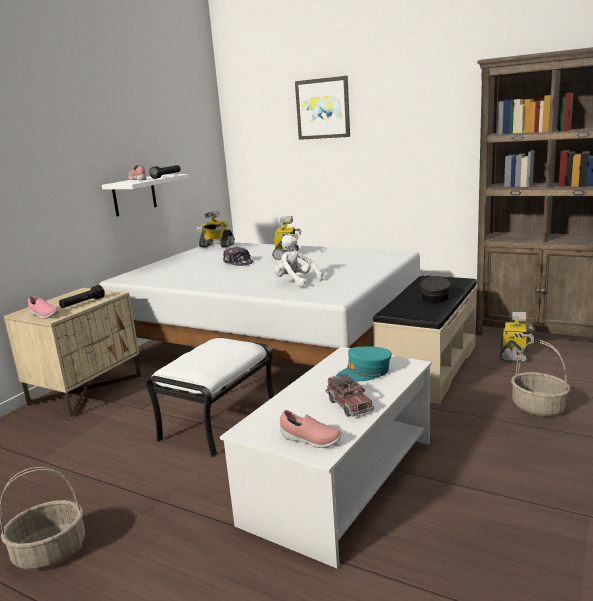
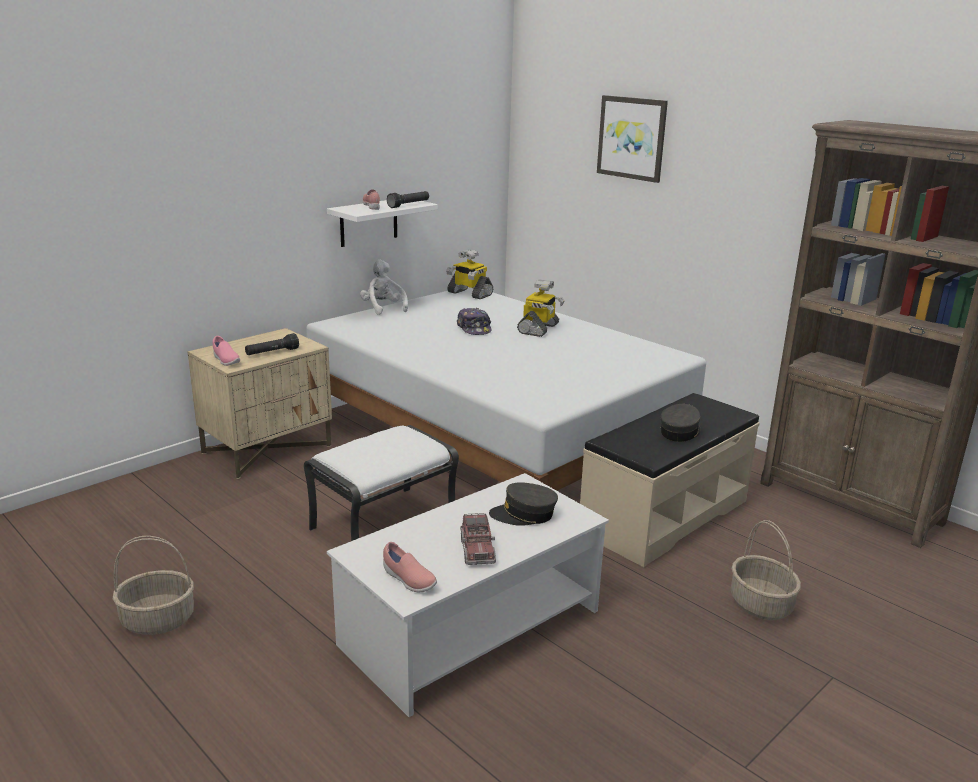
camera: 15 degrees right, 5 degrees up
(296, 281) = (517, 374): white plush toy -> white plush toy (383, 308)
(365, 373) = (524, 515): turquoise cap -> grey cap
(514, 354) = (789, 524): toy robot -> none

